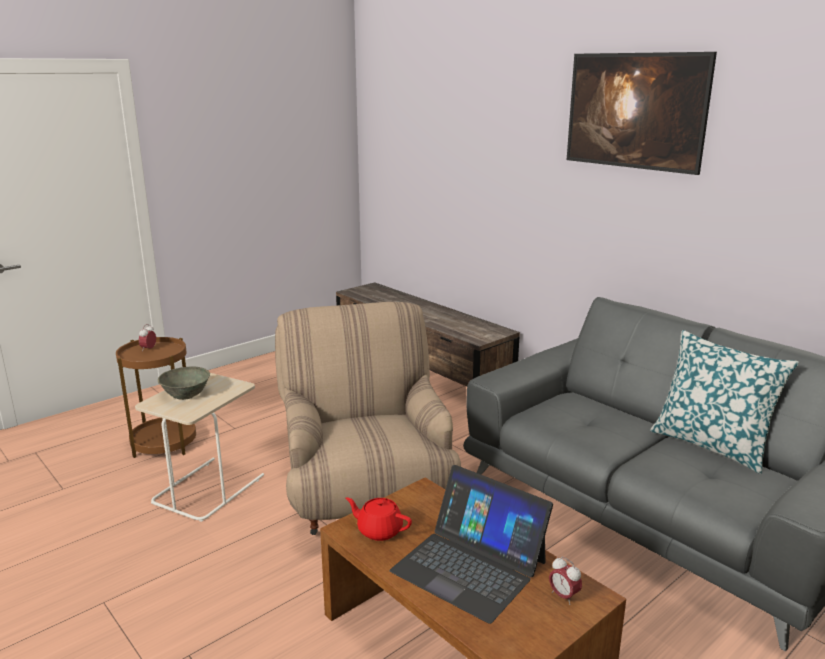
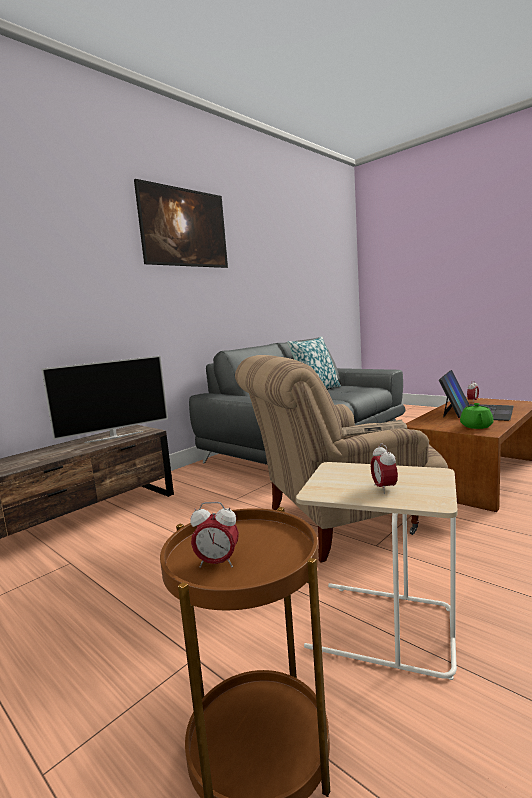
camera: 95 degrees left, 10 degrees down
(185, 394) = (384, 489): grey bowl -> alarm clock
(364, 433) = (373, 430): none -> newspaper
(379, 530) = (476, 426): red teapot -> green teapot
(466, 328) = (114, 437): none -> television

